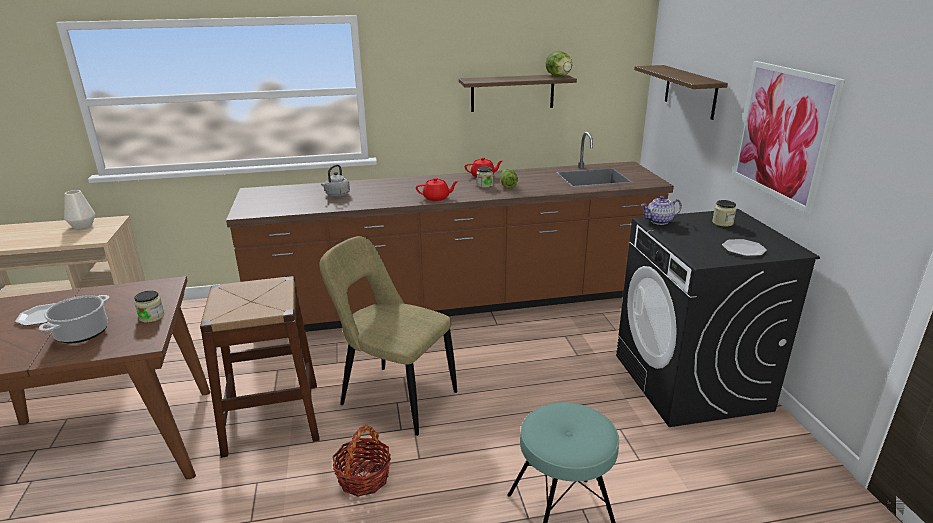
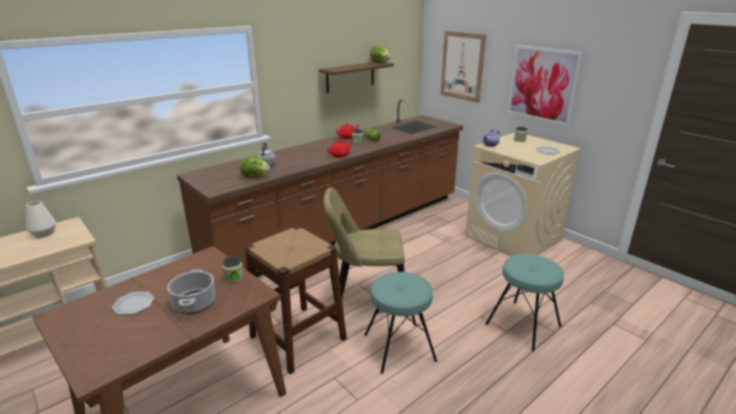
camera: 30 degrees left, 0 degrees up
(304, 206) = (255, 177): none -> lettuce
(363, 478) = (399, 347): basket -> turquoise stool
(690, 91) = (462, 66): shelf -> picture
(691, 382) = (513, 238): black washing machine -> beige washing machine

